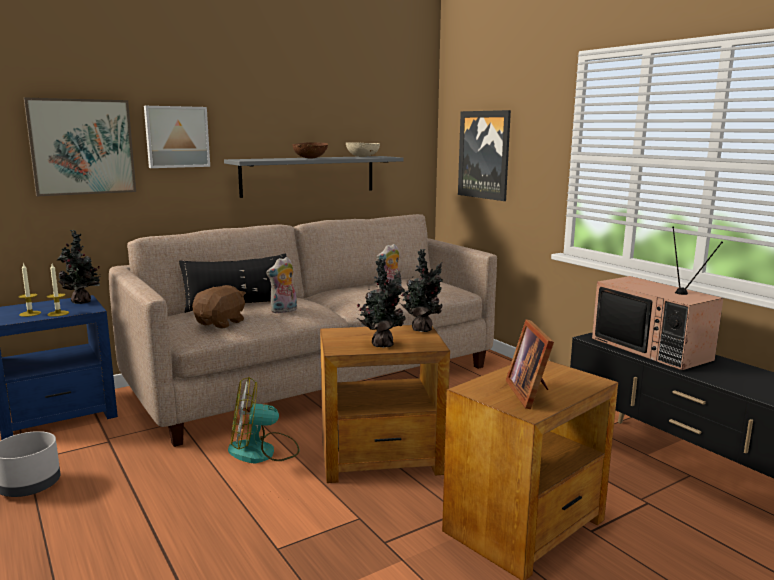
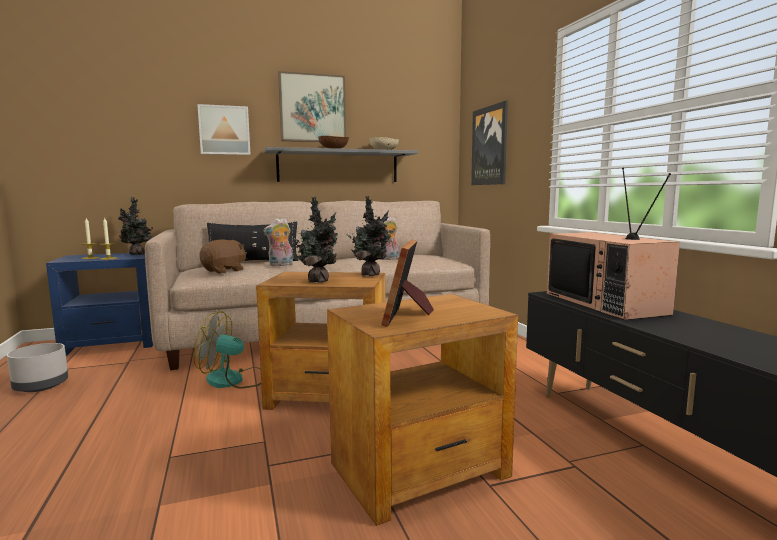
camera: 15 degrees right, 5 degrees down
(82, 147) = (148, 135): picture -> picture (312, 108)

